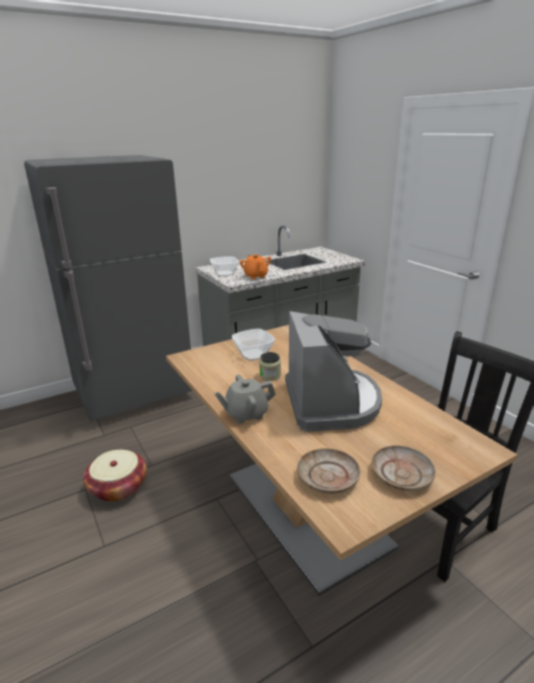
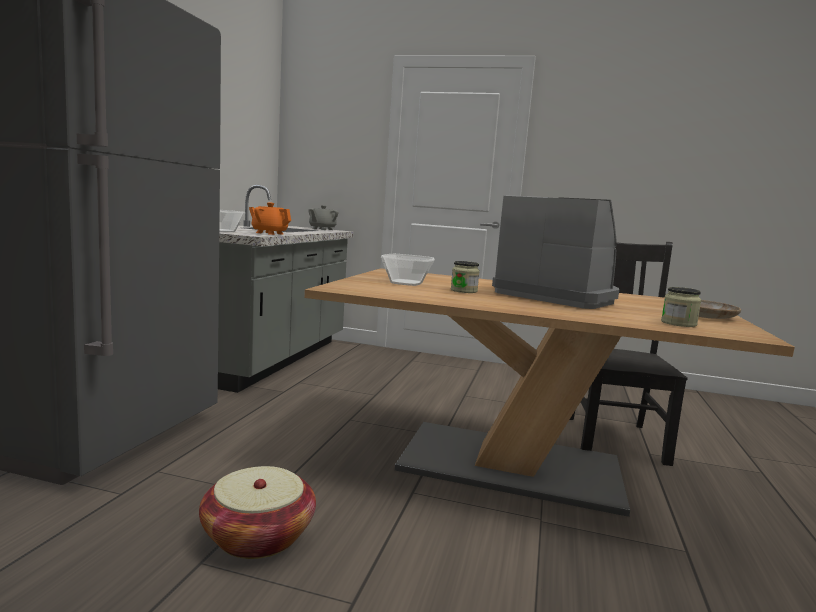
camera: 45 degrees left, 15 degrees down
(246, 414) = (518, 308): grey teapot -> grey teapot (322, 229)
(328, 478) = (678, 323): beige plate -> jar

